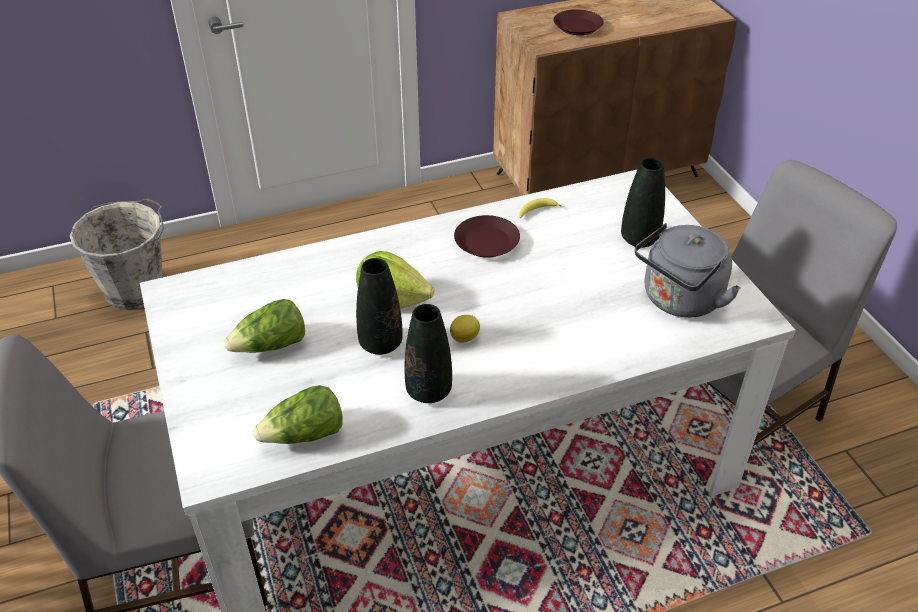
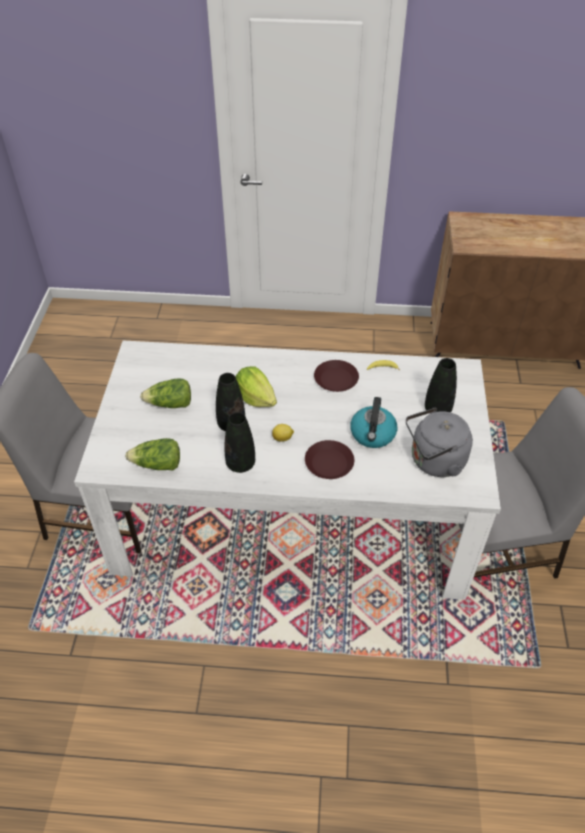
camera: 25 degrees right, 5 degrees up
(137, 289) = (163, 333): grey bucket -> none
(577, 27) = (498, 237): brown plate -> brown plate (328, 463)
(581, 294) = (373, 434): none -> kettle

